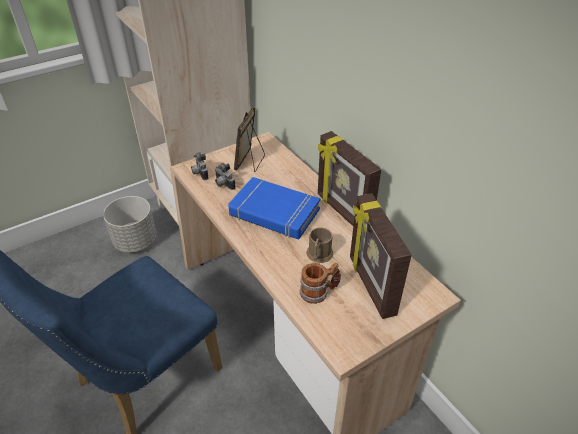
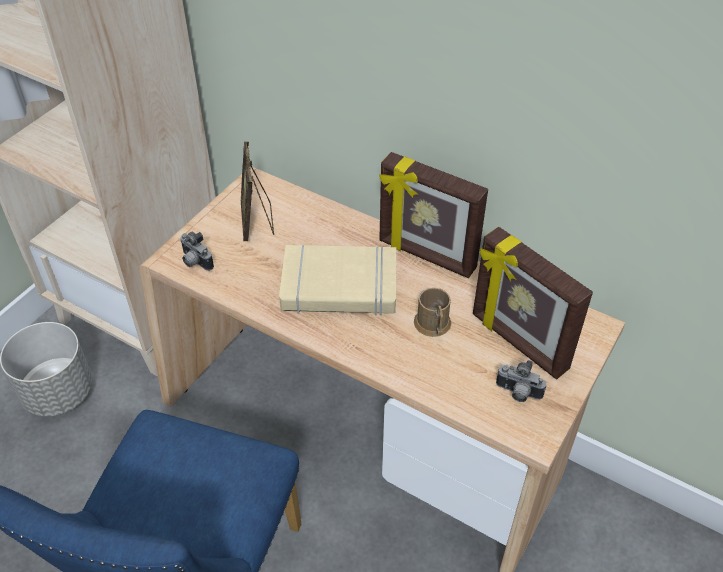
camera: 25 degrees left, 5 degrees up
(223, 184) = (241, 268): camera -> camera (517, 393)
(274, 213) = (339, 287): blue book -> beige book
(319, 292) = (464, 374): mug -> none

